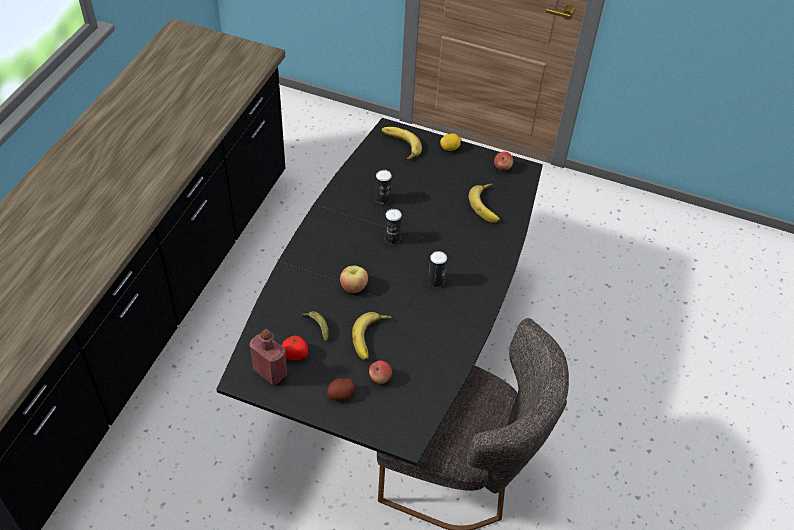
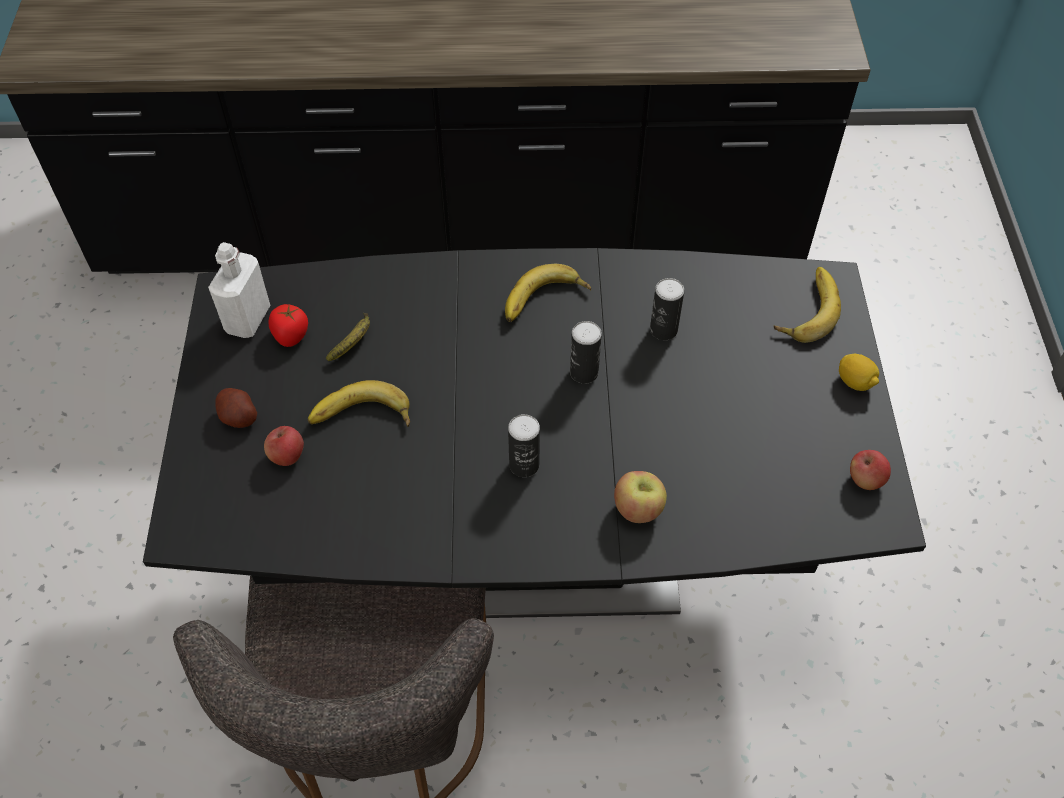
camera: 70 degrees right, 5 degrees up
(270, 372) = (248, 319): red bottle -> white bottle
(353, 287) = (454, 358): apple -> apple (638, 509)
(488, 205) = (751, 487): banana -> banana (545, 302)

